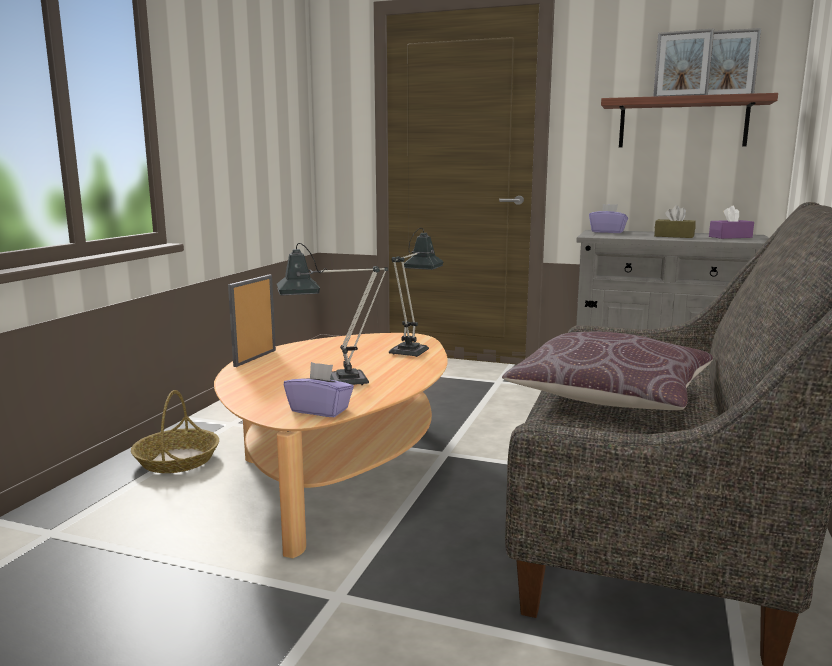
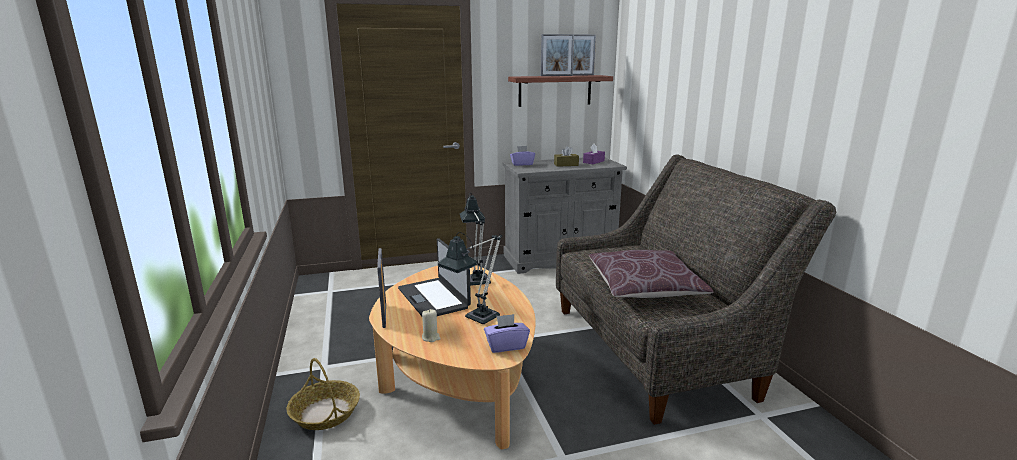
camera: 35 degrees left, 5 degrees up
(260, 384) = (431, 337): none -> beige candle
(331, 356) = (434, 298): none -> laptop

